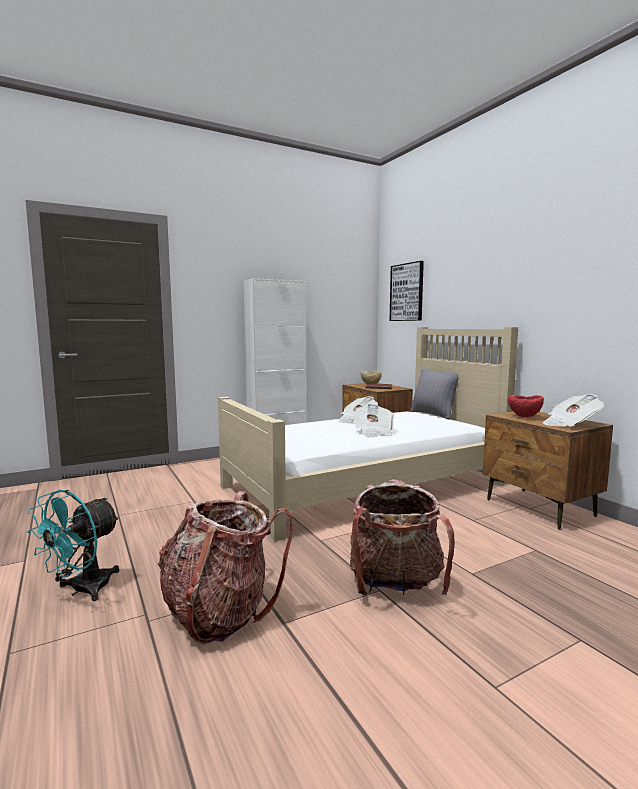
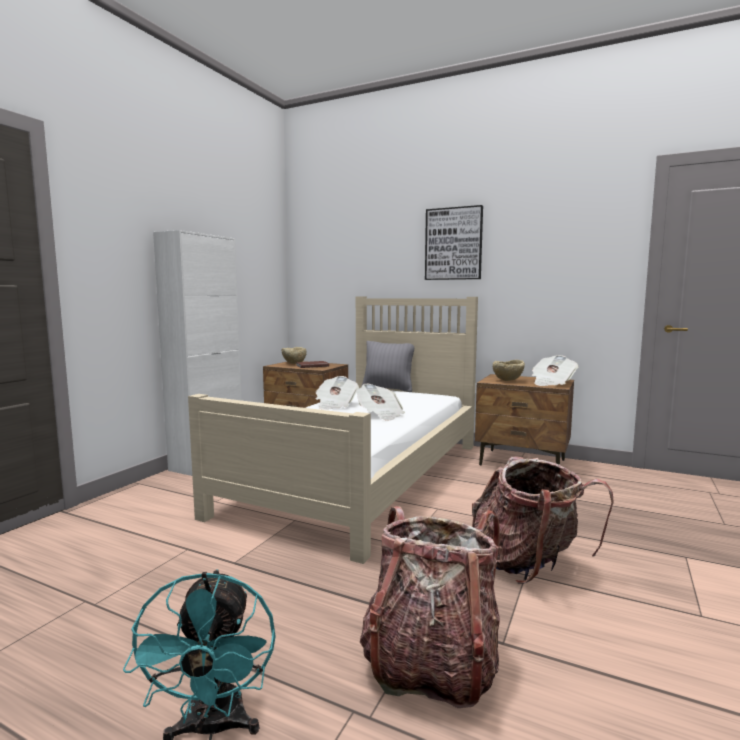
camera: 35 degrees left, 0 degrees up
(407, 292) = (332, 258): picture -> picture (453, 244)
(524, 417) = (508, 381): red bowl -> beige bowl

